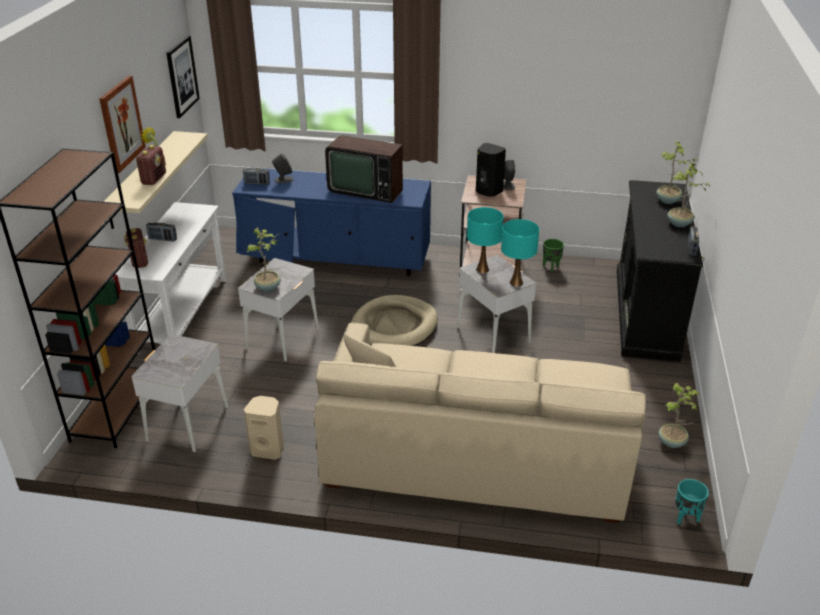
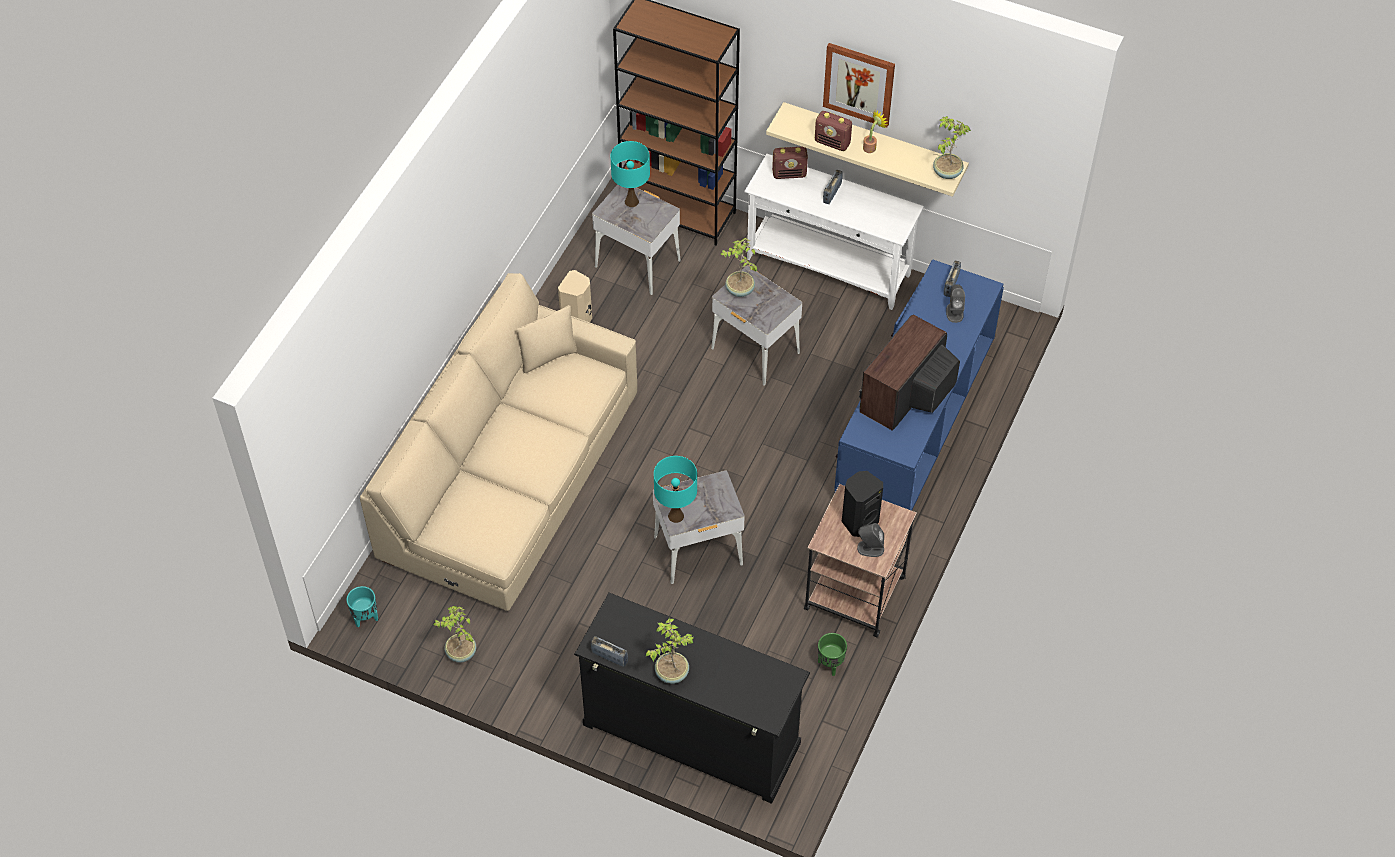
camera: 105 degrees right, 20 degrees up
(182, 76) = (1022, 141): picture -> none
(395, 326) = (745, 457): beige dog bed -> none
(482, 269) = (714, 491): turquoise table lamp -> turquoise table lamp (631, 202)
(668, 201) = (734, 688): potted plant -> potted plant (946, 172)

